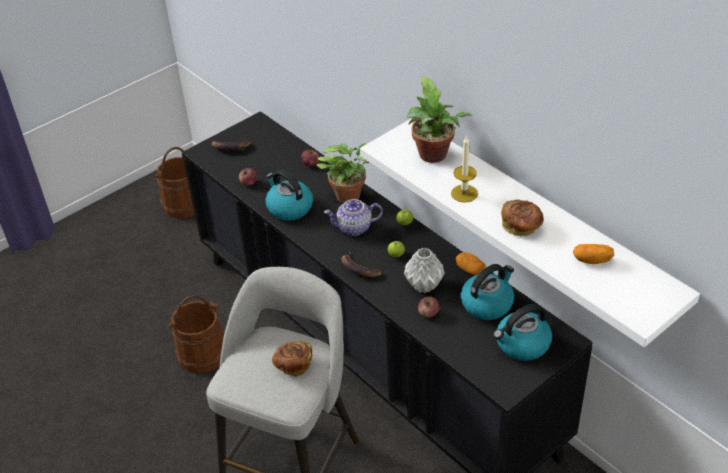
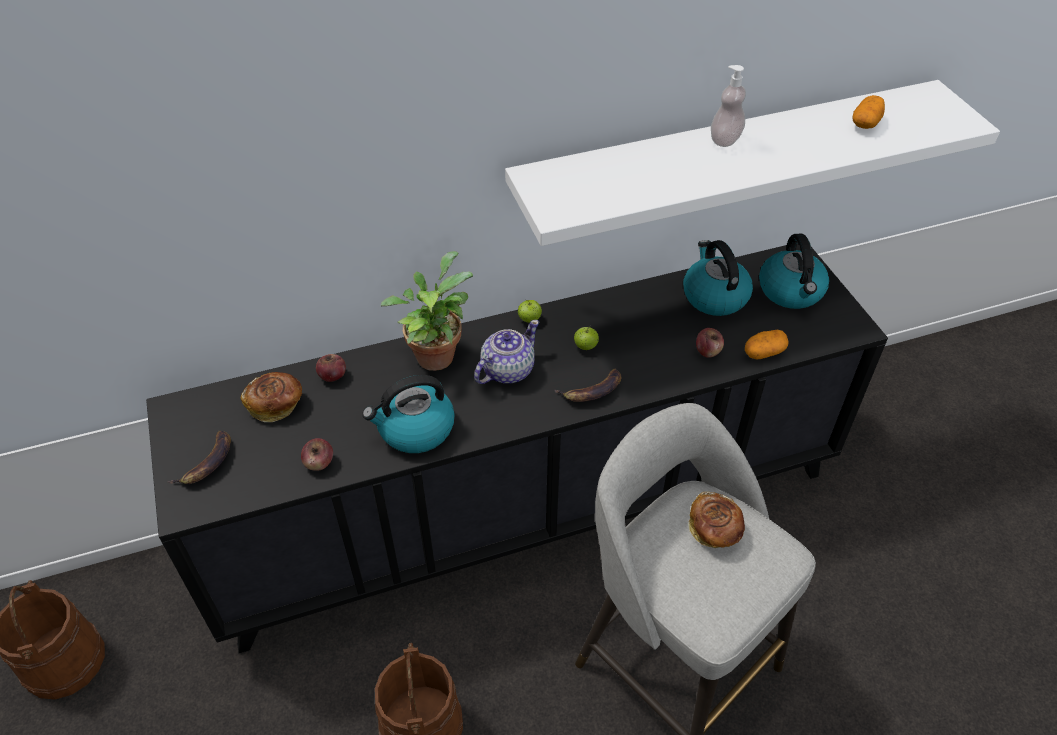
camera: 70 degrees left, 5 degrees up
(355, 228) = (506, 370): teapot -> teapot turned 150 degrees counterclockwise
(423, 285) = (655, 339): grey vase -> none
(433, 157) = (608, 175): potted plant -> none
(464, 193) = (700, 173): candle -> none
(470, 270) = (649, 291): potato -> potato (763, 352)
(512, 196) = (725, 139): none -> soap dispenser
(521, 226) = (785, 150): bread -> bread (276, 405)

